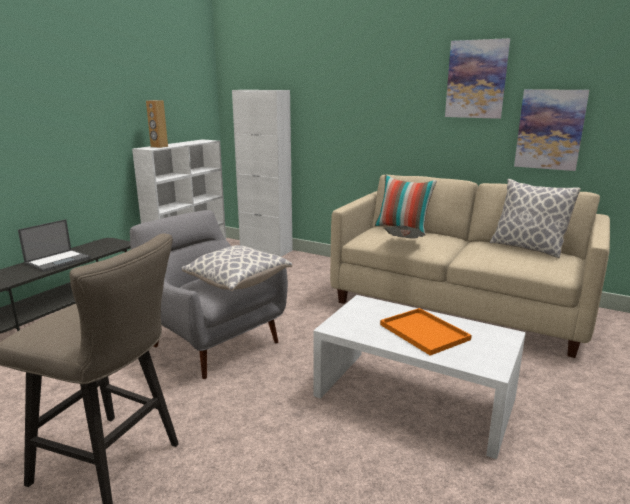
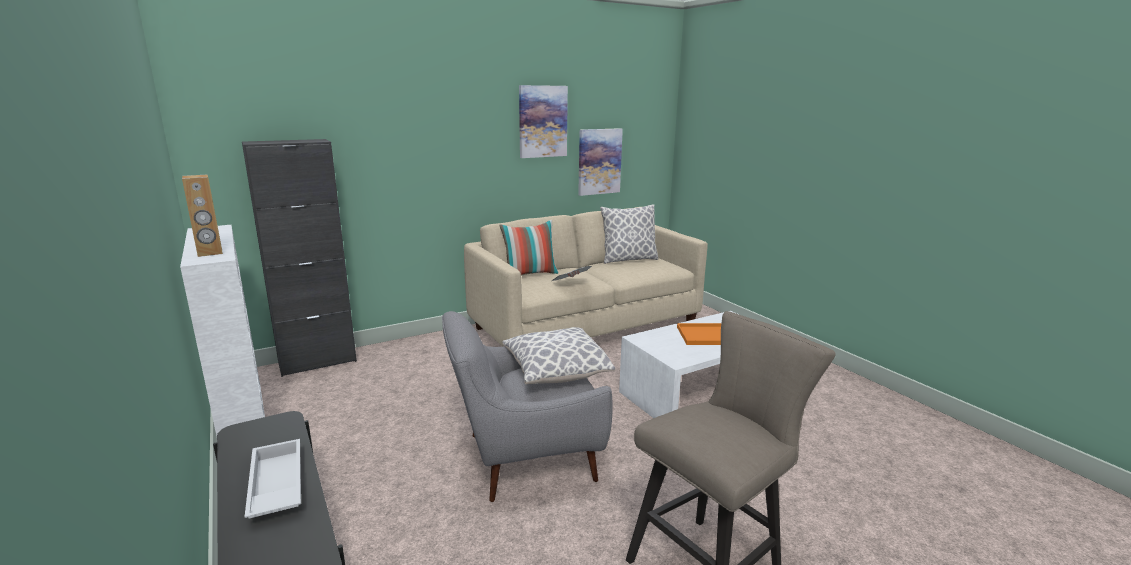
camera: 60 degrees left, 0 degrees up
(58, 261) = (275, 486): laptop -> white tray
(266, 250) = (317, 362): white cabinet -> black cabinet

